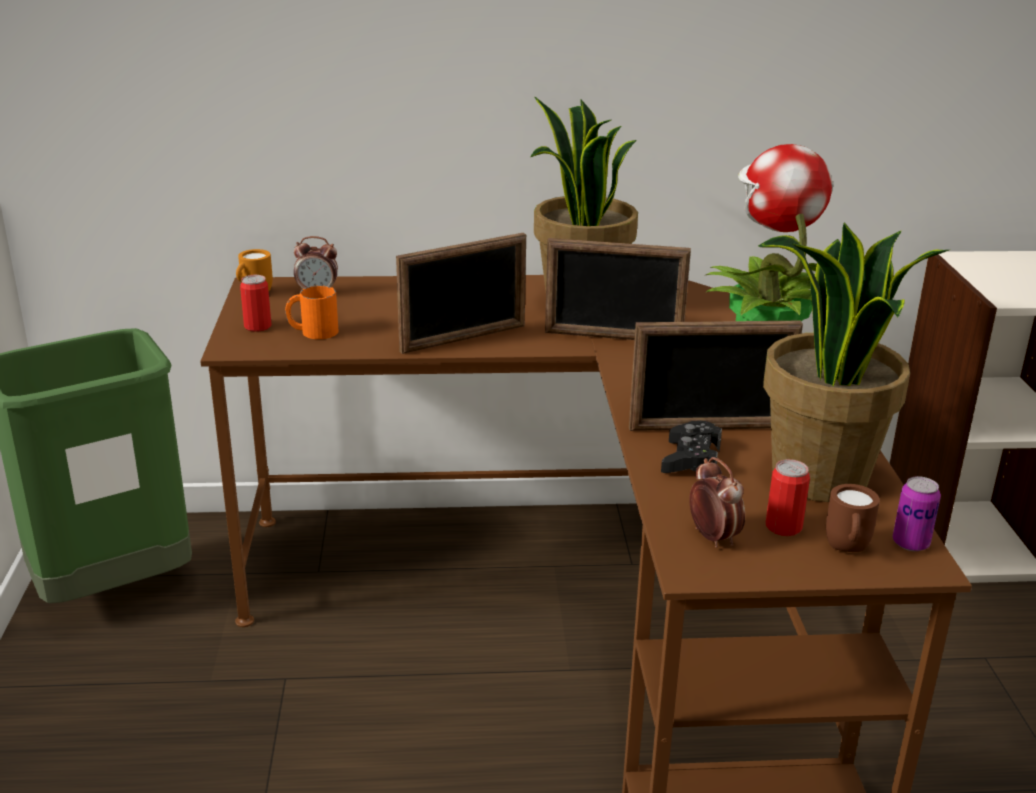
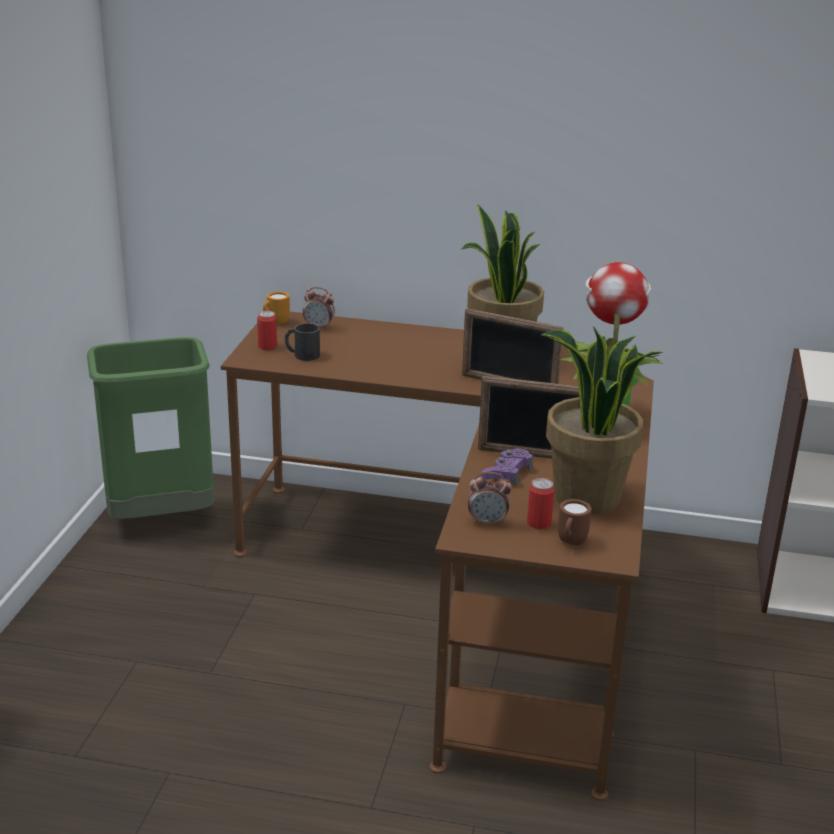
camera: 15 degrees right, 0 degrees up
(312, 331) = (302, 355): orange mug -> black mug
(464, 339) = (402, 372): picture frame -> none
(691, 459) = (507, 473): black game controller -> purple game controller
(713, 537) = (487, 522): alarm clock -> alarm clock turned 105 degrees clockwise
(910, 543) = (617, 546): can -> none

